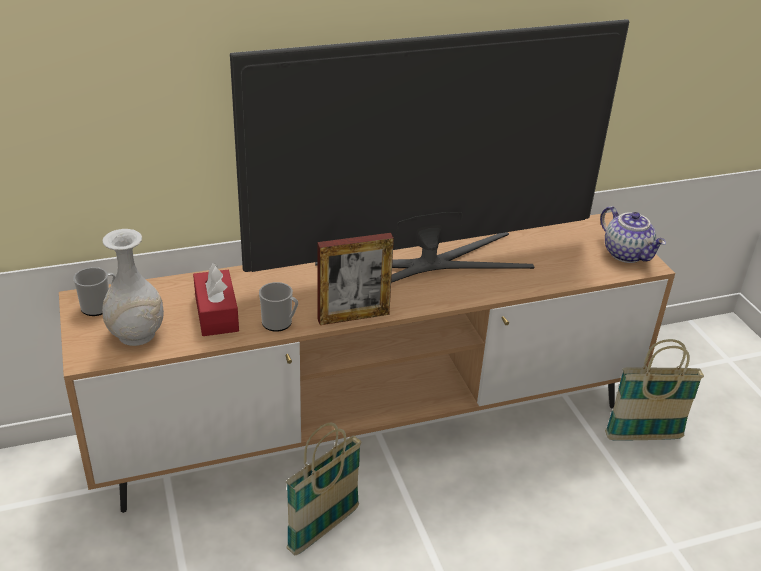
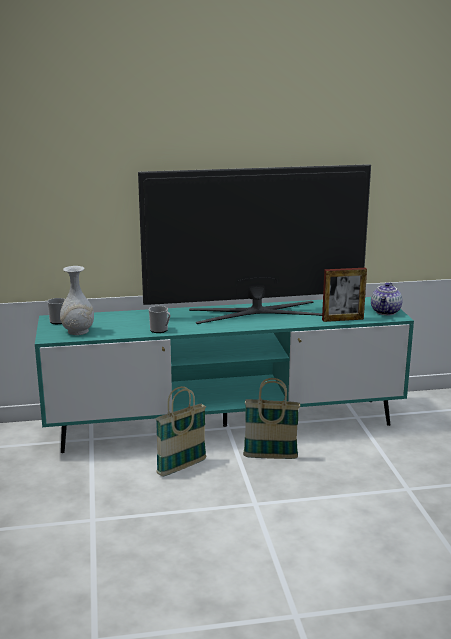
camera: 10 degrees right, 15 degrees down
(216, 314) = (125, 326): red tissue box -> none
(353, 317) = (204, 329): picture frame -> picture frame (342, 319)
(372, 427) = (225, 426): brown tv stand -> turquoise tv stand
(627, 254) = (386, 312): teapot -> teapot turned 45 degrees clockwise
(643, 436) = (405, 439): basket -> basket (270, 456)

